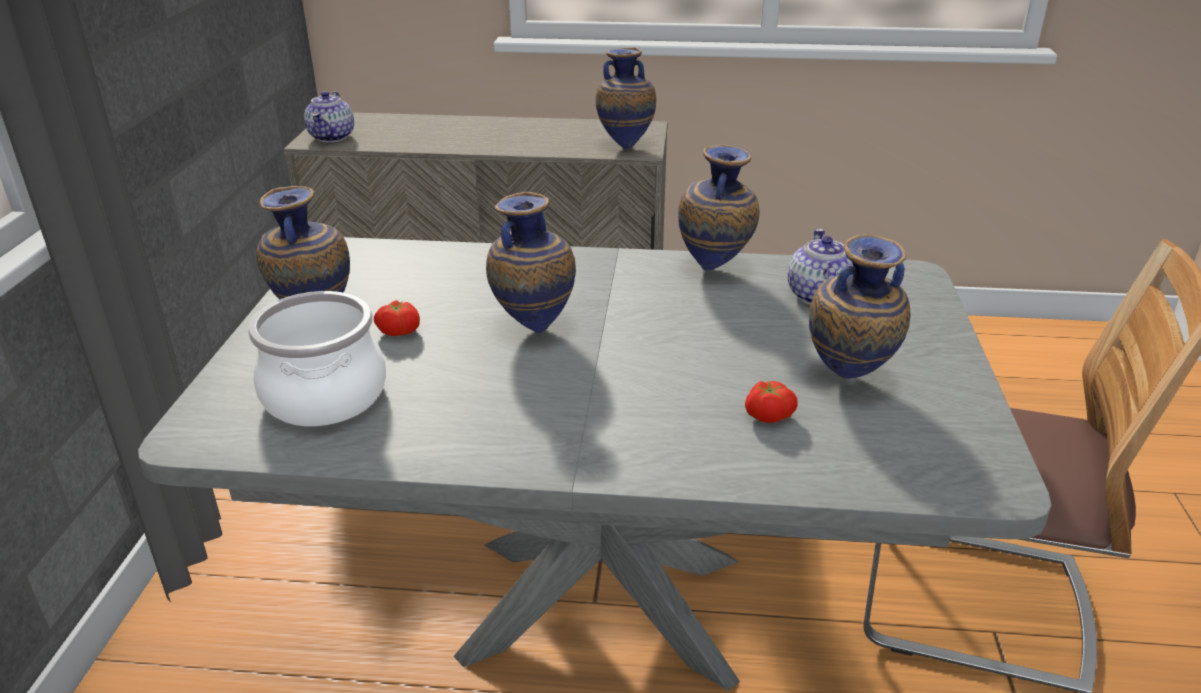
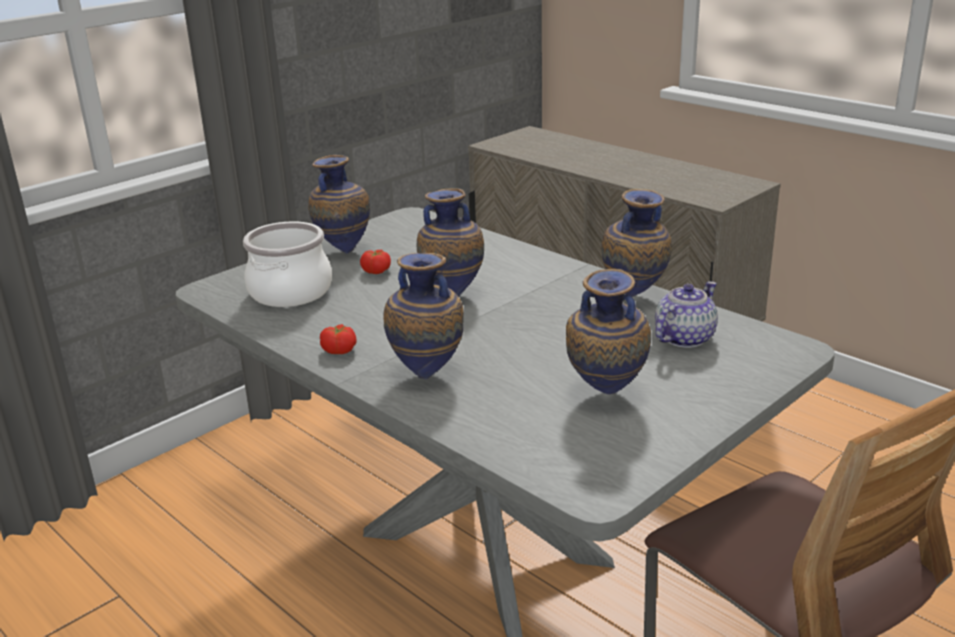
camera: 40 degrees right, 5 degrees down
(332, 137) = (508, 144): teapot -> none
(625, 146) = (709, 194): vase -> vase (428, 374)
(768, 414) = (514, 392): tomato -> tomato (340, 350)

